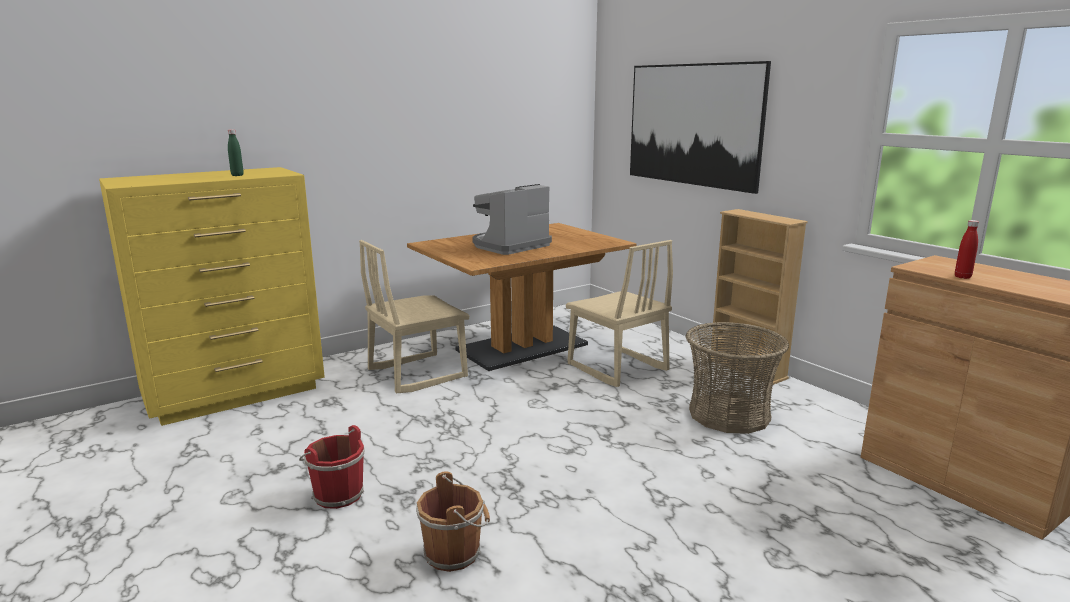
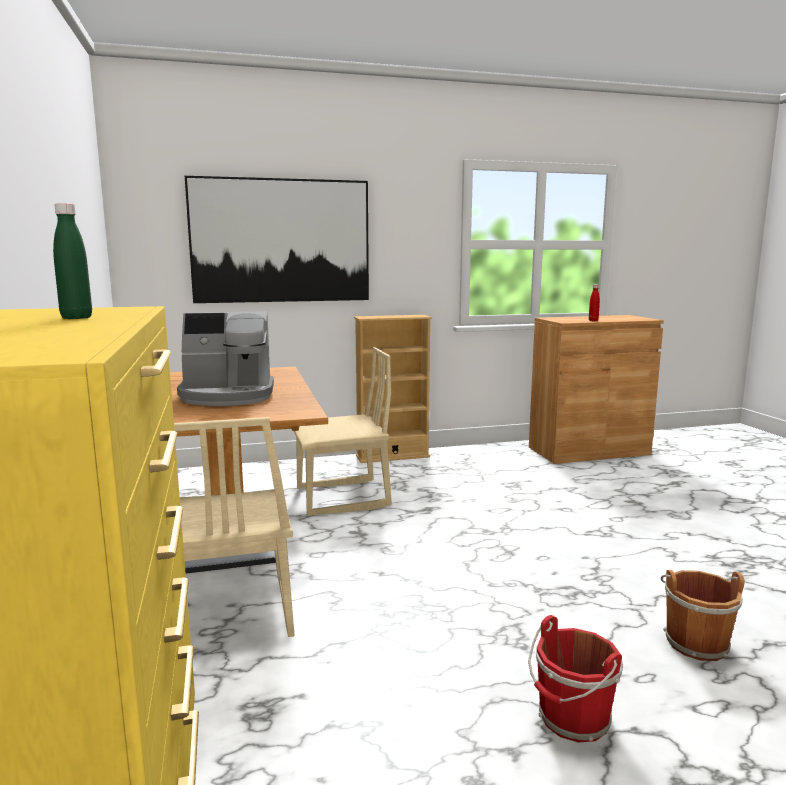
camera: 70 degrees left, 5 degrees down
(509, 246) = (228, 396): coffee machine -> coffee machine turned 75 degrees counterclockwise
(729, 414) = (471, 480): basket -> none

